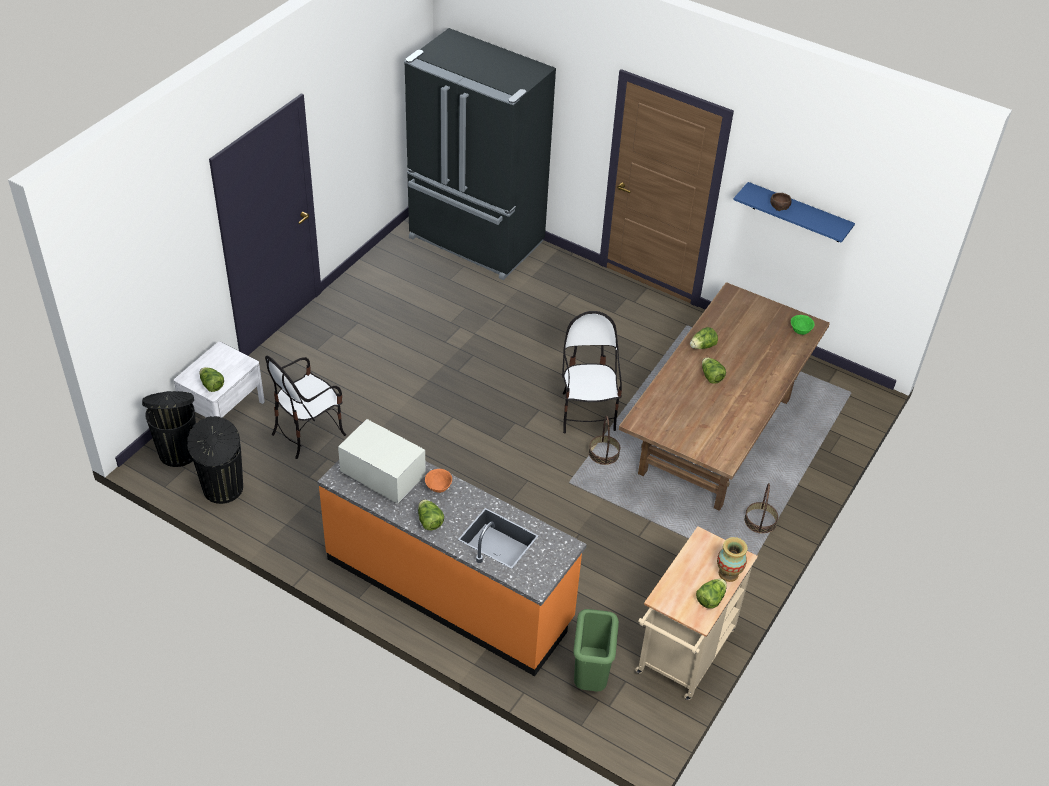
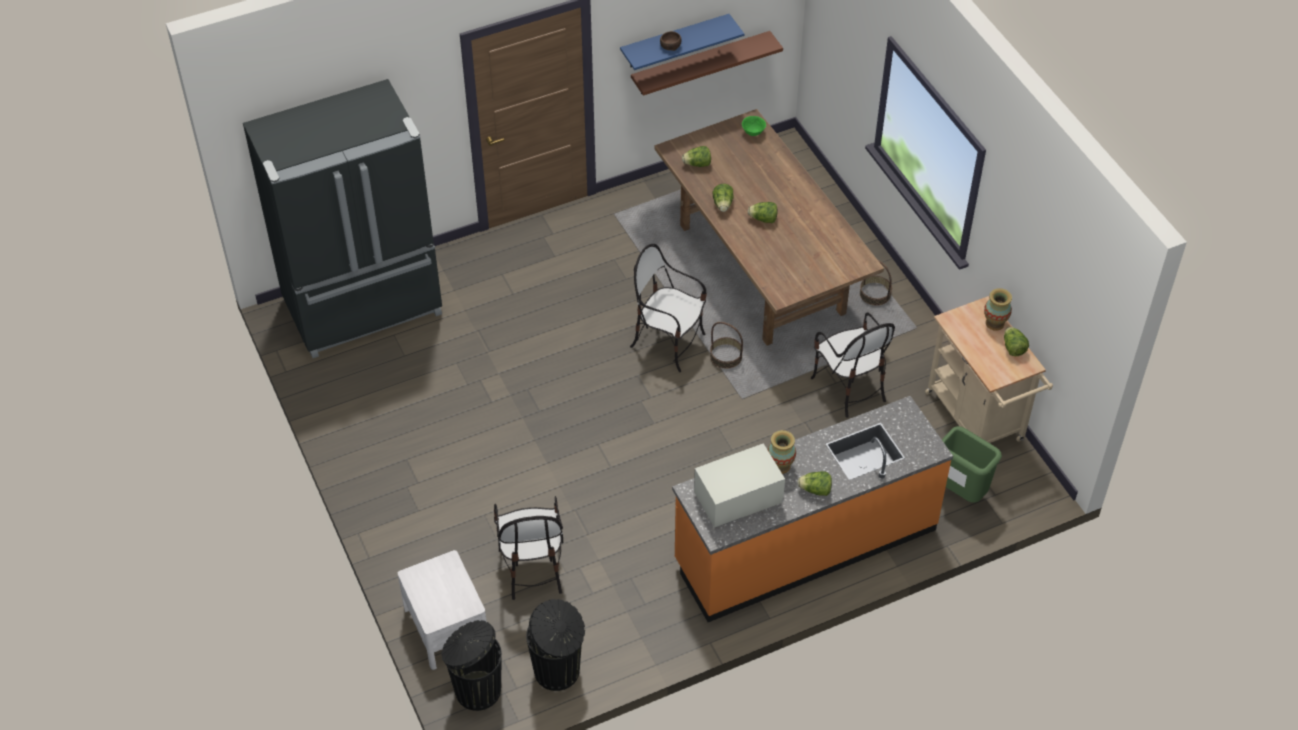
camera: 55 degrees left, 5 degrees up
(211, 385) = (460, 603): lettuce -> lettuce (697, 164)
(438, 488) = (780, 466): orange bowl -> vase
(640, 547) = (849, 387): none -> chair
(817, 253) = (700, 63): none -> brown shelf

